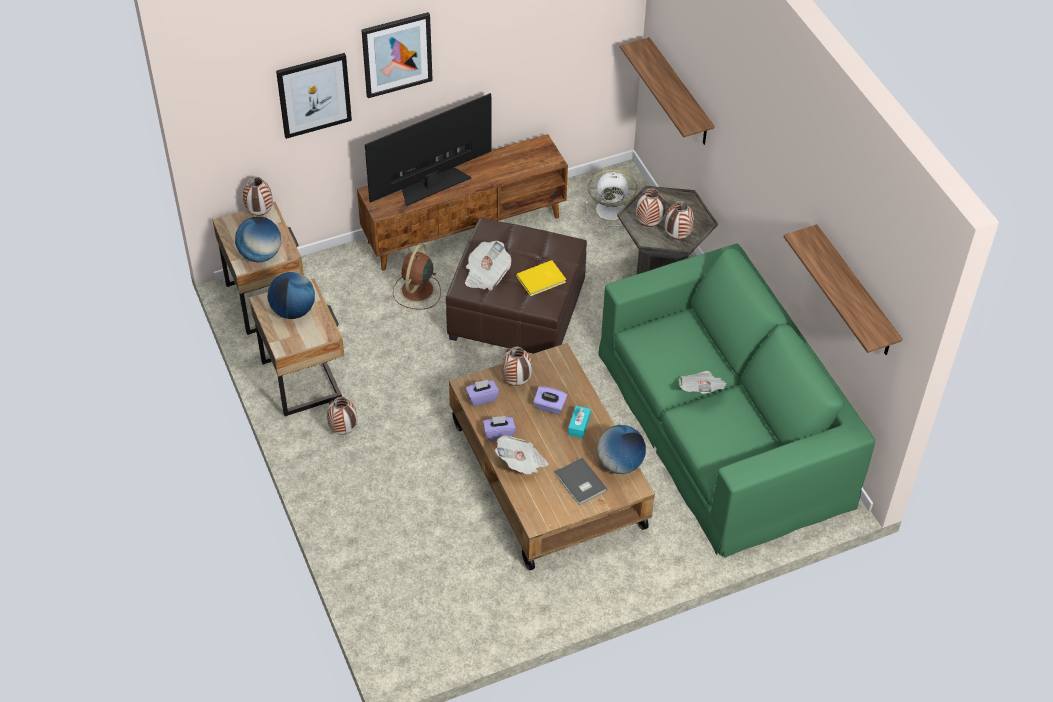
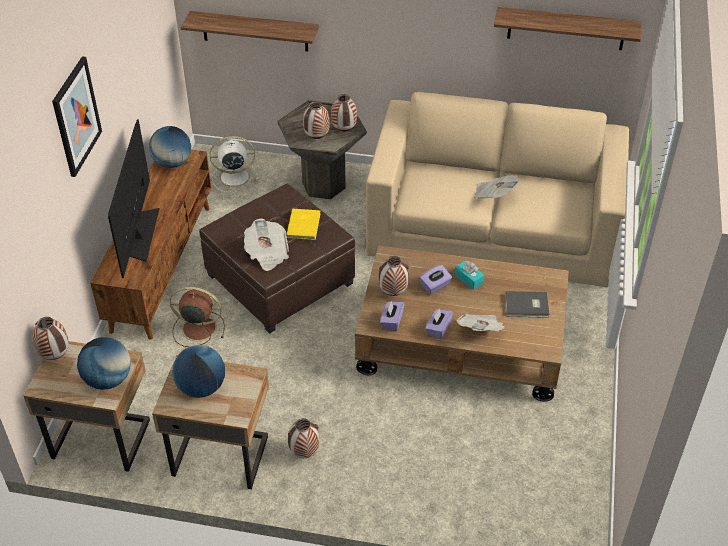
camera: 55 degrees left, 5 degrees down
(314, 94) = (43, 198): picture -> none
(417, 291) = (197, 328): brown fan -> brown fan turned 135 degrees clockwise
(612, 210) = (233, 177): white fan -> white fan turned 135 degrees counterclockwise
(619, 464) = (525, 275): globe -> globe (172, 163)
(724, 426) = (493, 224): green sofa -> beige sofa

